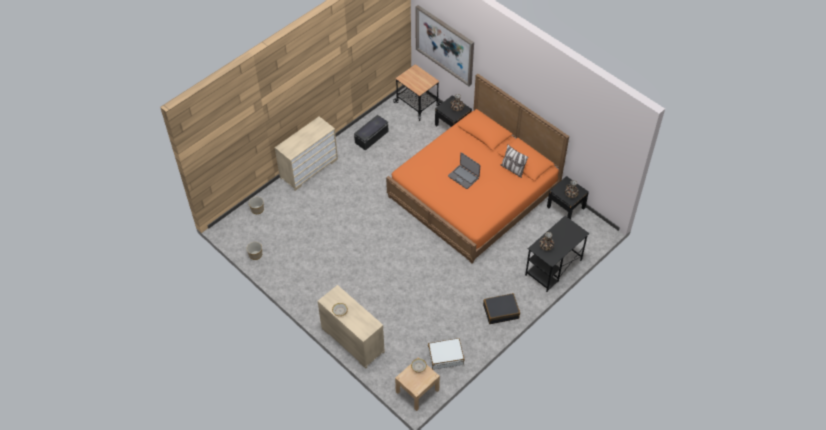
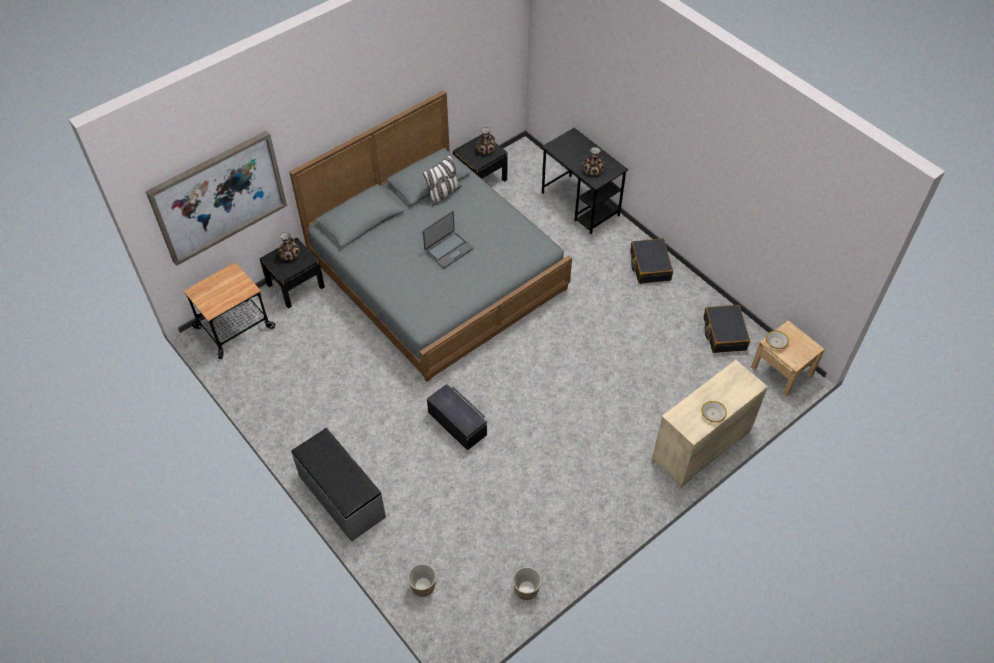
camera: 85 degrees left, 0 degrees up
(309, 168) = (341, 497): beige dresser -> grey bench
(372, 137) = (292, 396): black storage box -> black storage box (458, 423)
(445, 356) = (724, 333): white suitcase -> black suitcase
(473, 192) = (437, 274): orange bed -> grey bed

